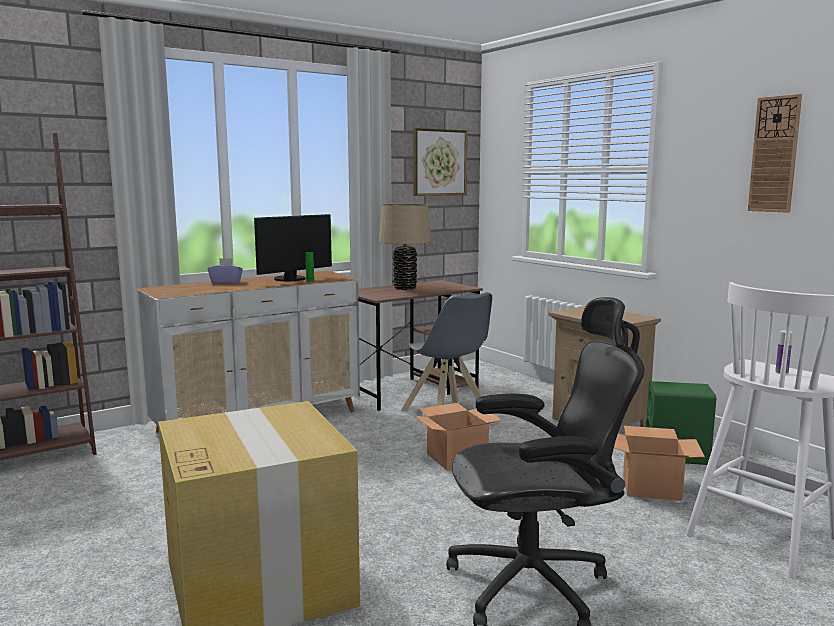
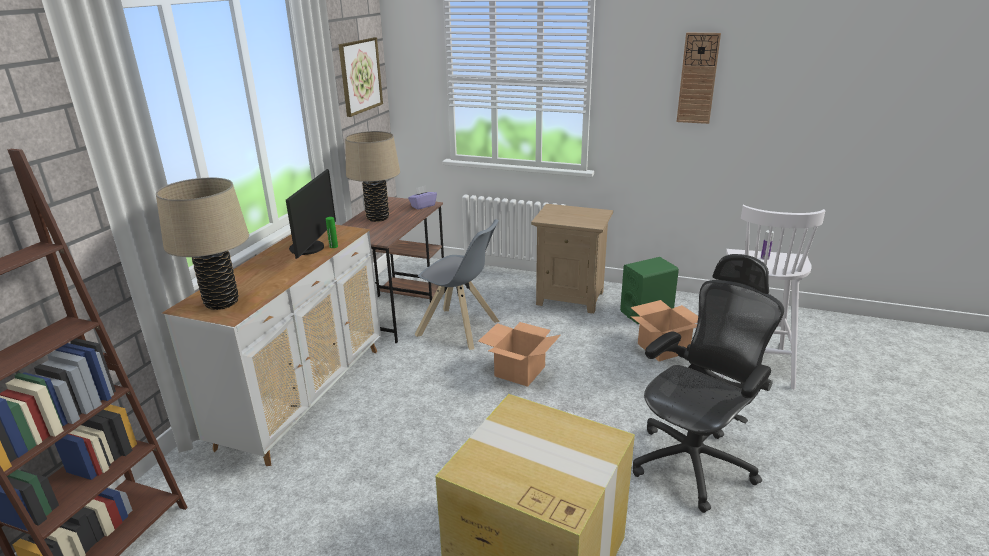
camera: 35 degrees left, 15 degrees up
(175, 289) = (221, 303): none -> beige table lamp
(226, 282) = (251, 272): purple tissue box -> purple tissue box (423, 206)

